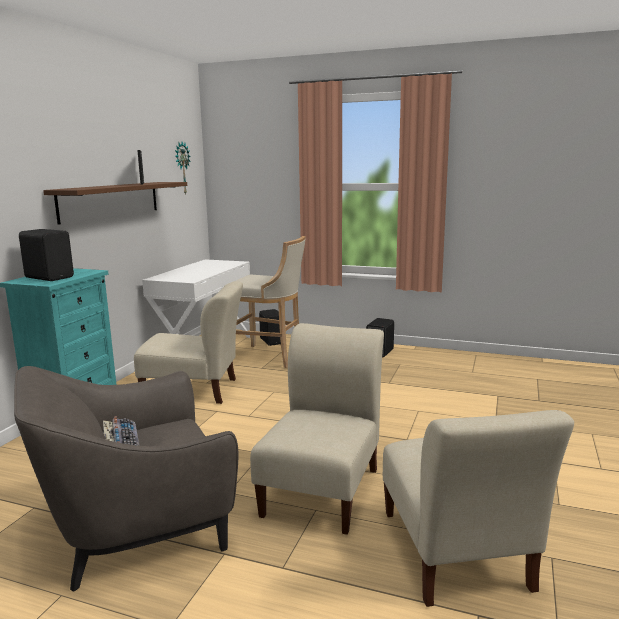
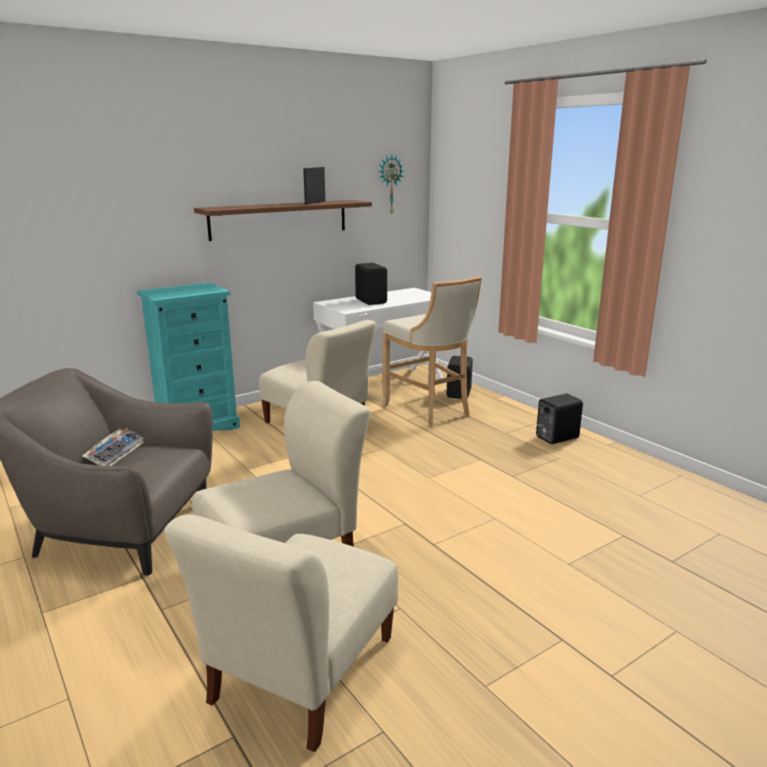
camera: 35 degrees right, 5 degrees up
(50, 277) = (176, 291): black speaker -> black speaker (371, 301)

